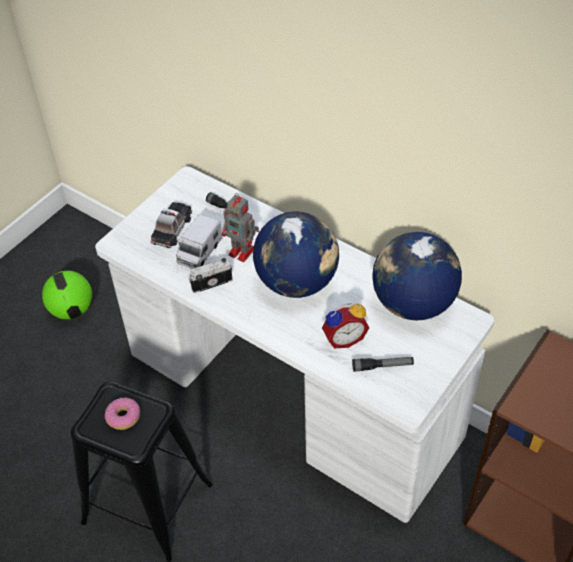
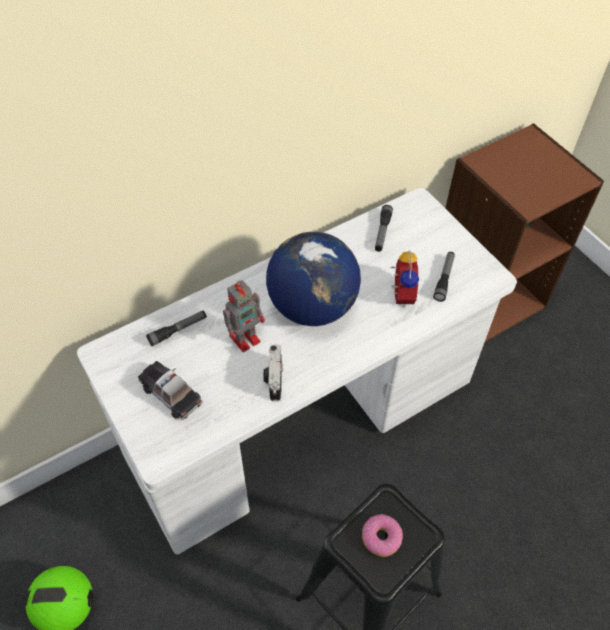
camera: 70 degrees left, 5 degrees up
(199, 252) = (222, 377): toy truck -> none
(412, 304) = (382, 232): globe -> flashlight

